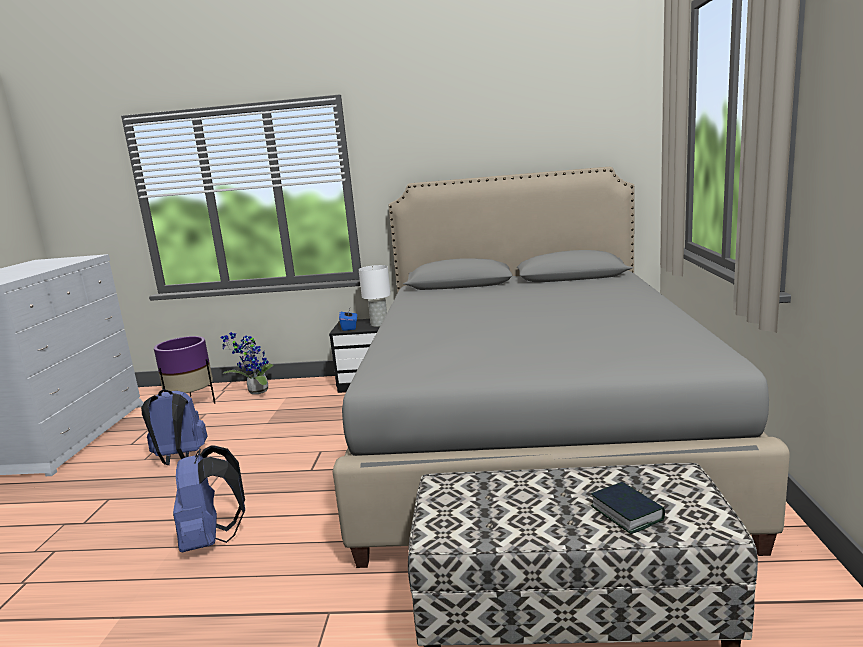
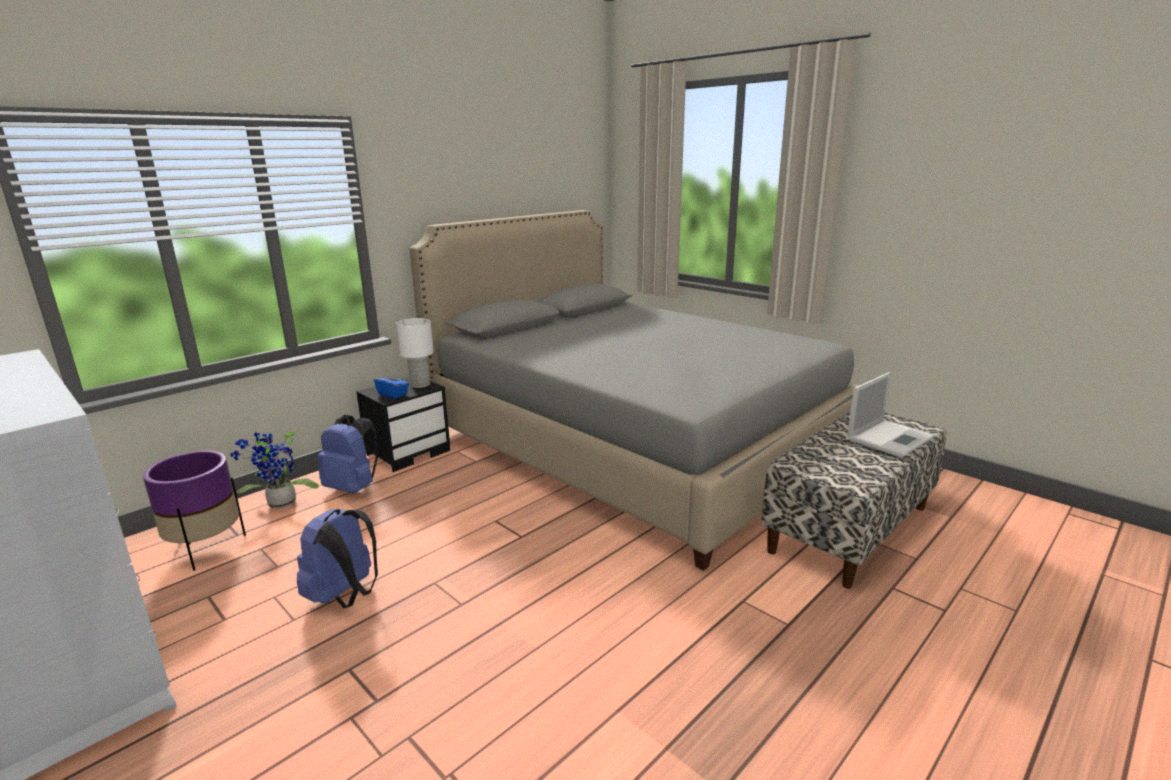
camera: 50 degrees left, 5 degrees up
(211, 540) = (559, 623): blue backpack -> blue backpack (353, 487)
(626, 513) = (890, 438): book -> laptop

